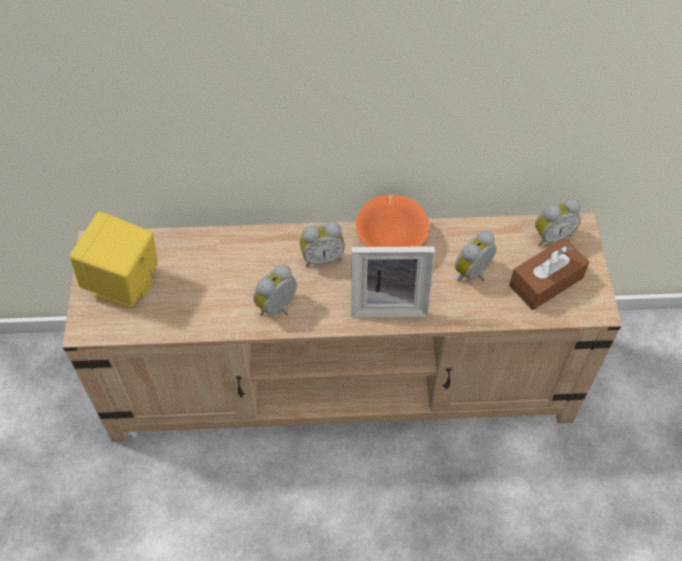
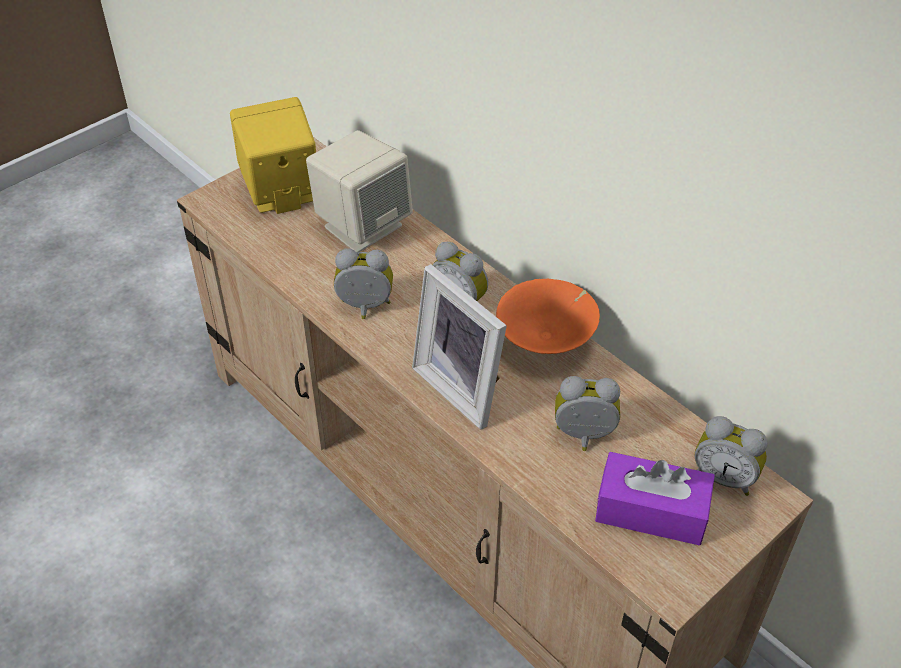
camera: 50 degrees right, 10 degrees down
(205, 261) = (362, 226): none -> beige speaker
(546, 282) = (651, 511): brown tissue box -> purple tissue box

